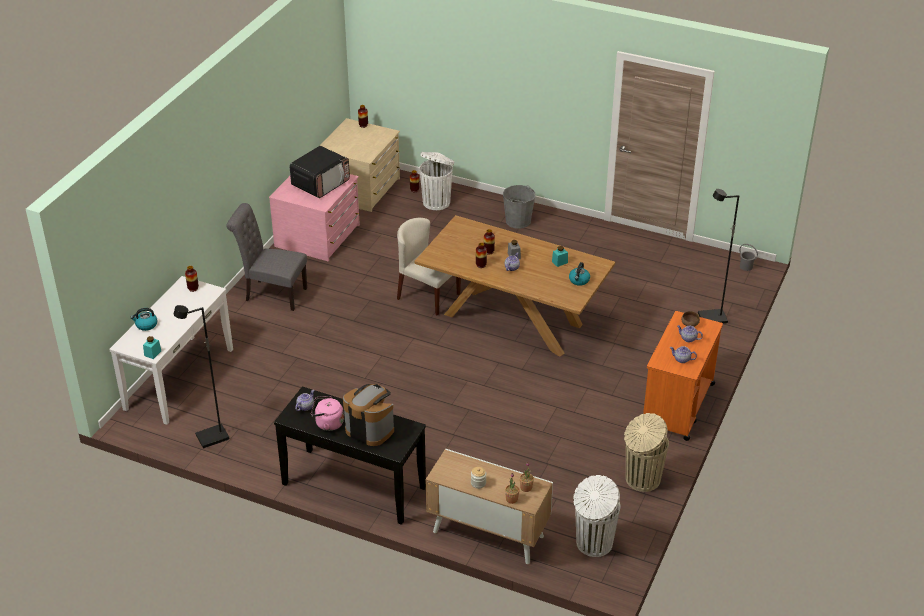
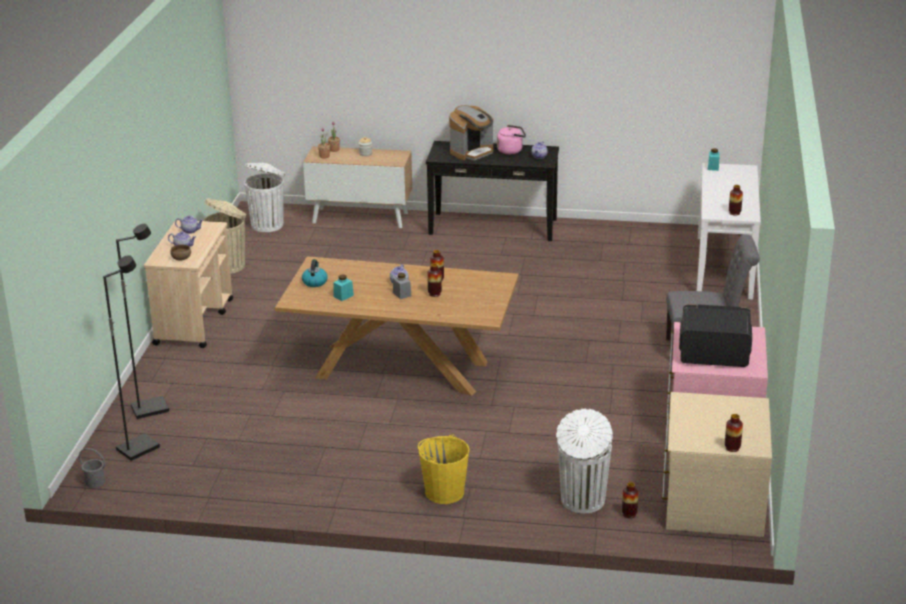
camera: 165 degrees right, 10 degrees down
(146, 325) = (745, 183): kettle -> none
(212, 438) = (646, 235): black floor lamp -> black floor lamp (138, 448)
(321, 183) = (713, 353): microwave -> microwave turned 75 degrees clockwise
(370, 429) = (472, 152): coffee machine -> coffee machine turned 60 degrees counterclockwise
(428, 296) = (518, 377): beige chair -> none
(518, 221) = (444, 492): grey bucket -> yellow bucket
(677, 406) = (194, 321): orange cart -> beige cart

